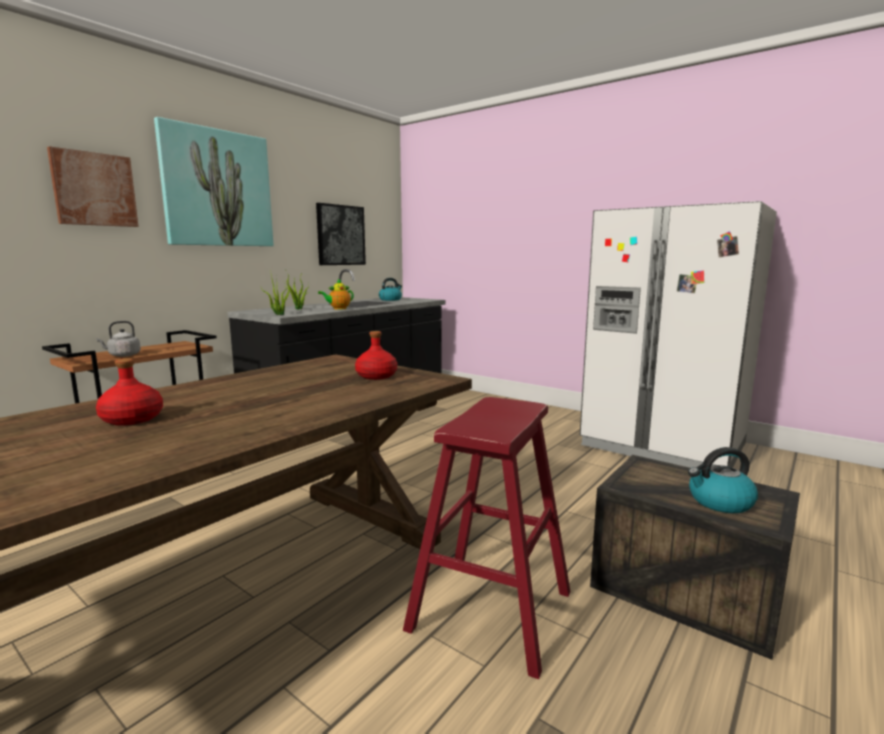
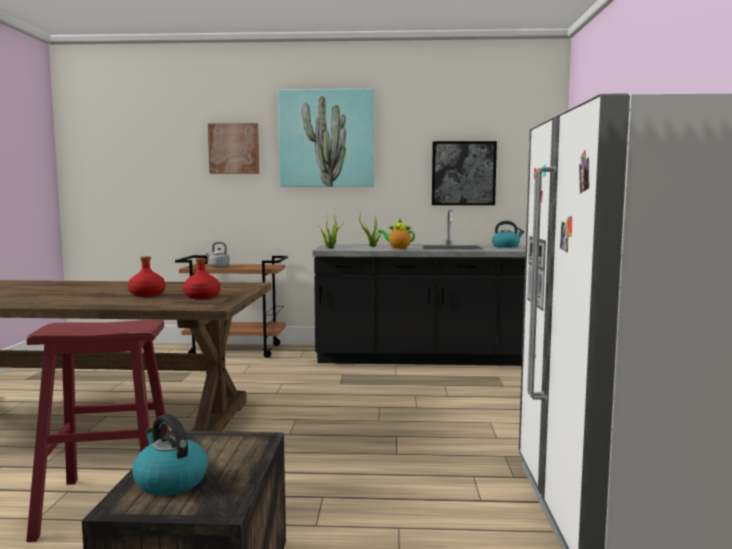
camera: 55 degrees right, 5 degrees down
(132, 419) = (48, 289): red bottle -> red bottle (147, 294)

